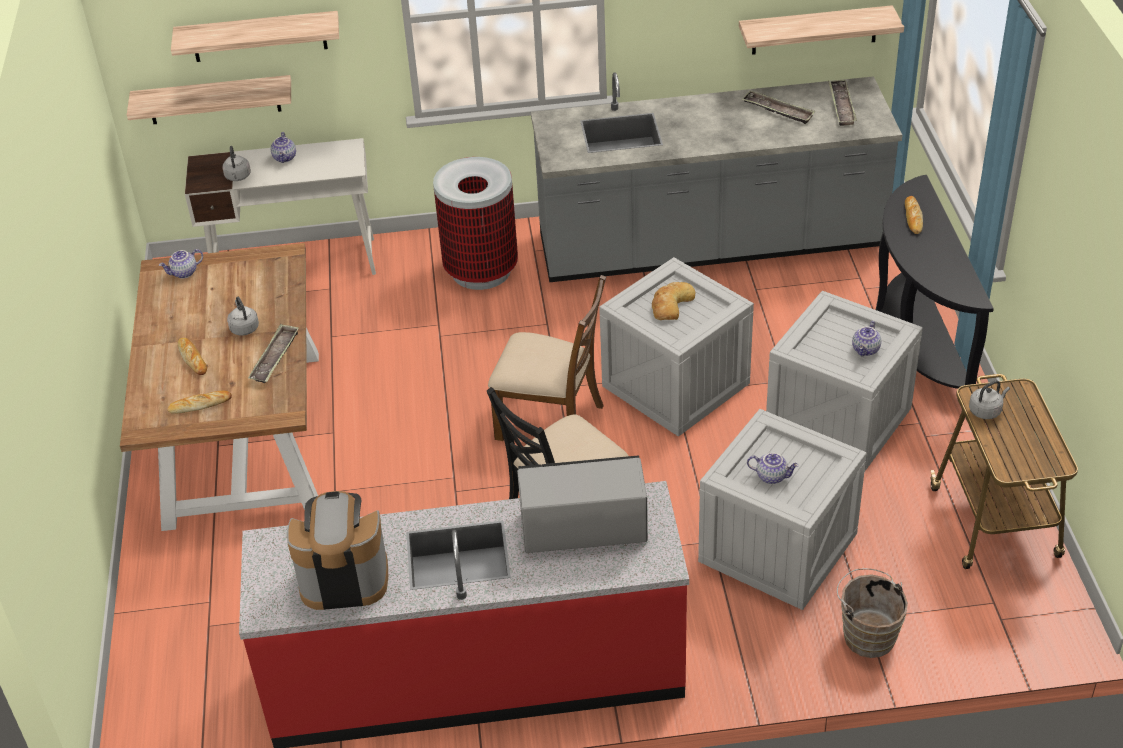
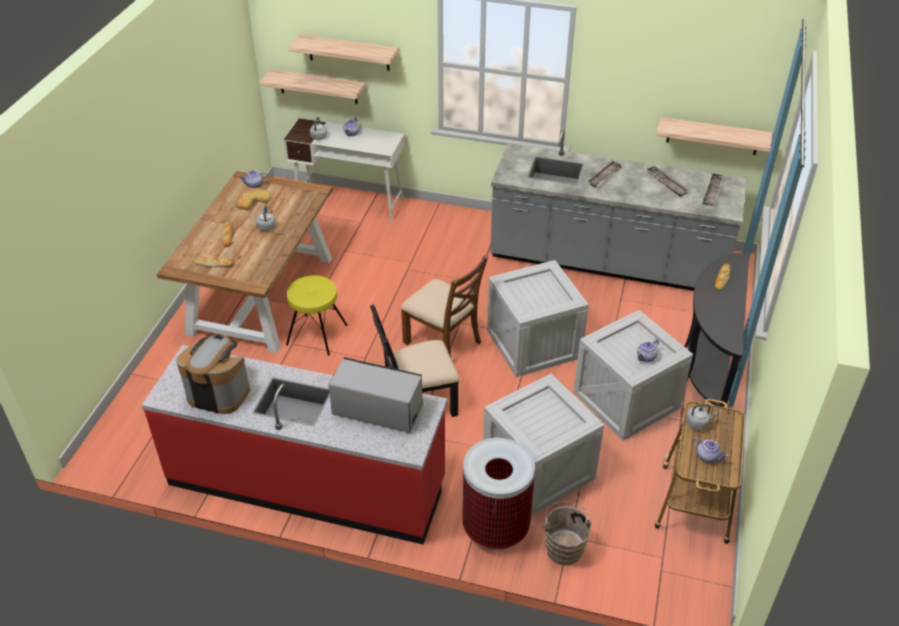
camera: 20 degrees right, 0 degrees up
(275, 357) = (272, 249): tray -> tray (604, 176)
(364, 468) = (317, 335): none -> yellow stool
(481, 271) = (455, 237): trash can -> trash can (495, 528)
(671, 304) = (536, 289): bread -> bread (252, 201)
(772, 476) = (533, 419): teapot -> teapot (708, 456)

